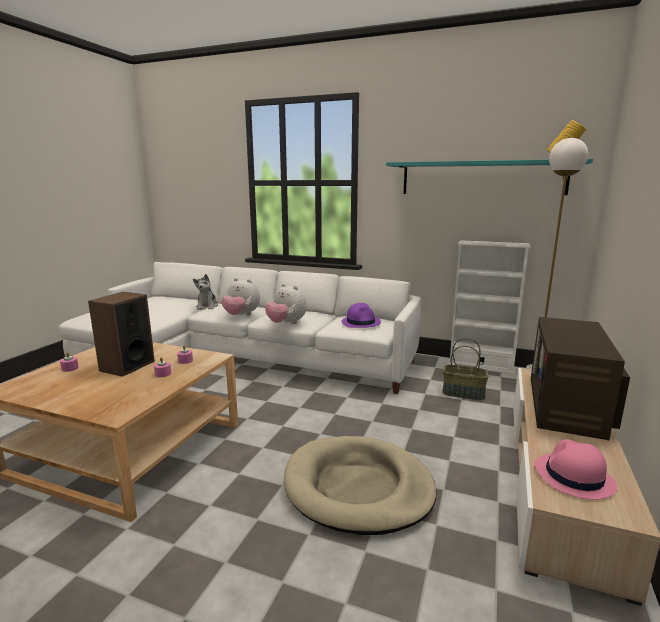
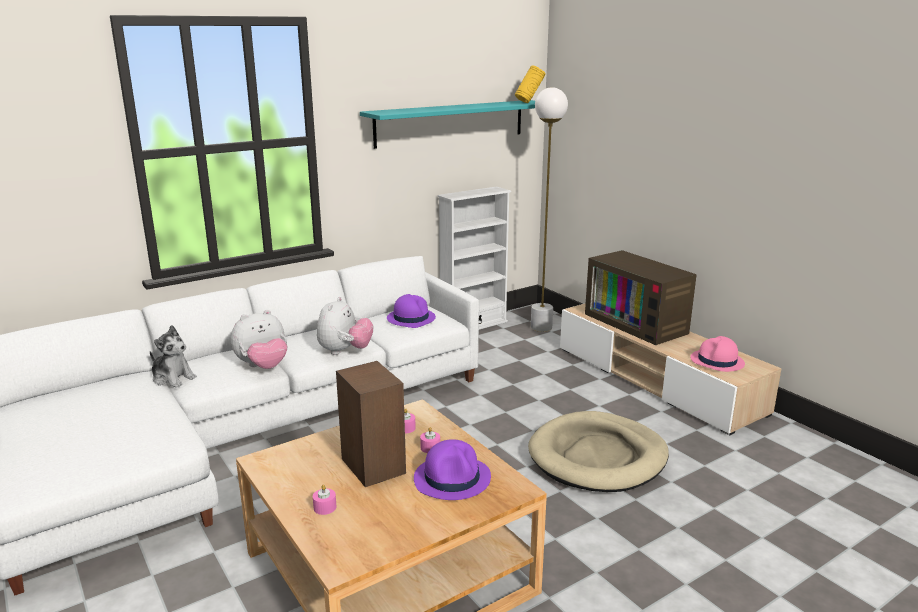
camera: 55 degrees left, 5 degrees up
(123, 391) = (452, 478): none -> purple hat
(286, 323) = (345, 351): plush toy -> plush toy turned 60 degrees counterclockwise
(464, 393) = (510, 354): basket -> none

